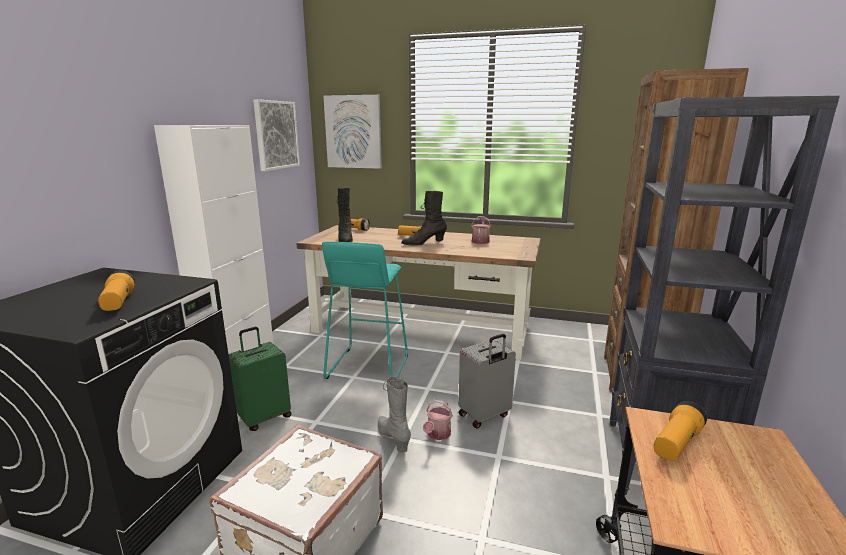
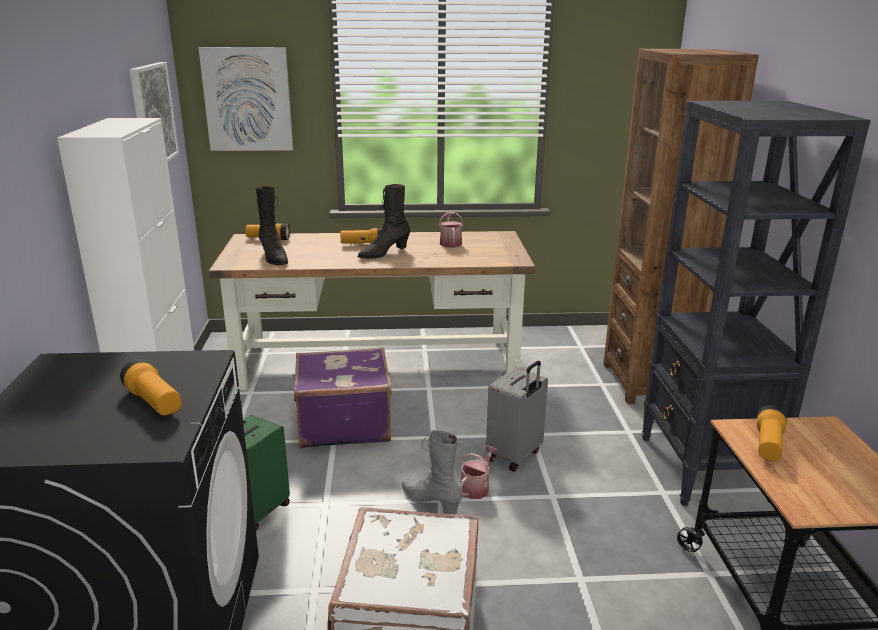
camera: 20 degrees left, 5 degrees up
(367, 366) = (343, 423): turquoise stool -> purple suitcase
(437, 434) = (476, 487): watering can -> watering can turned 150 degrees counterclockwise

